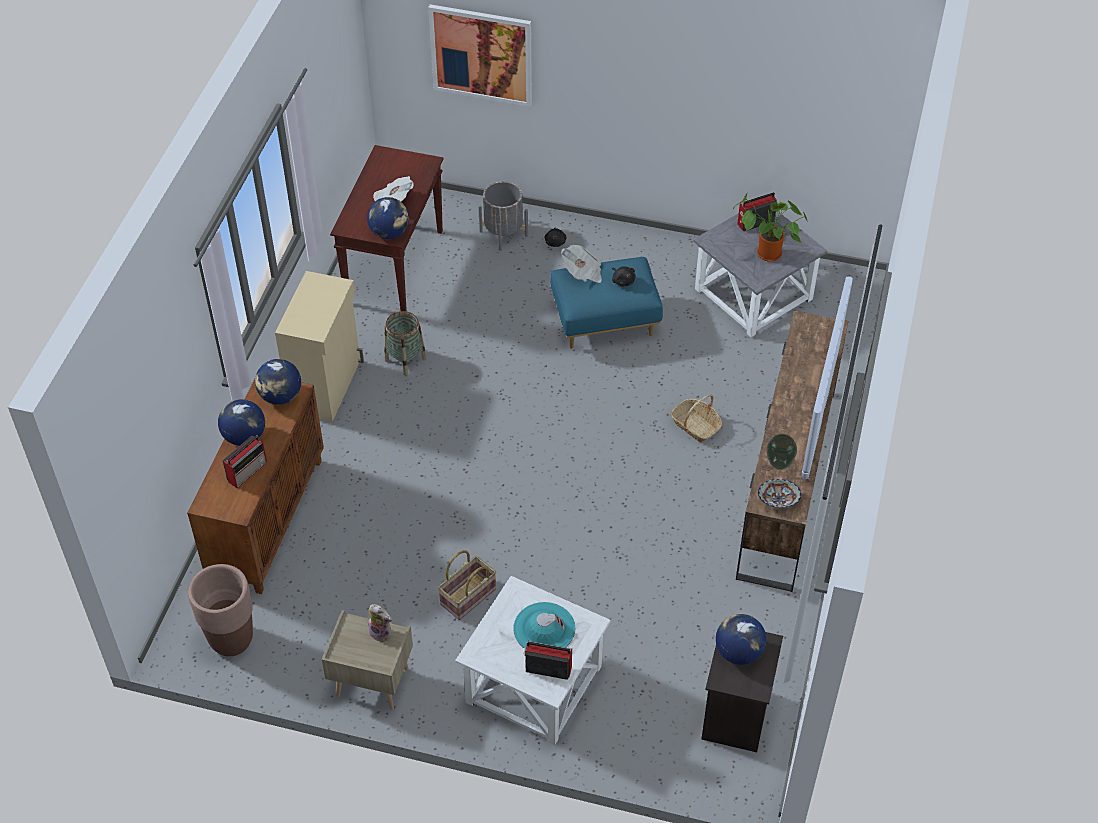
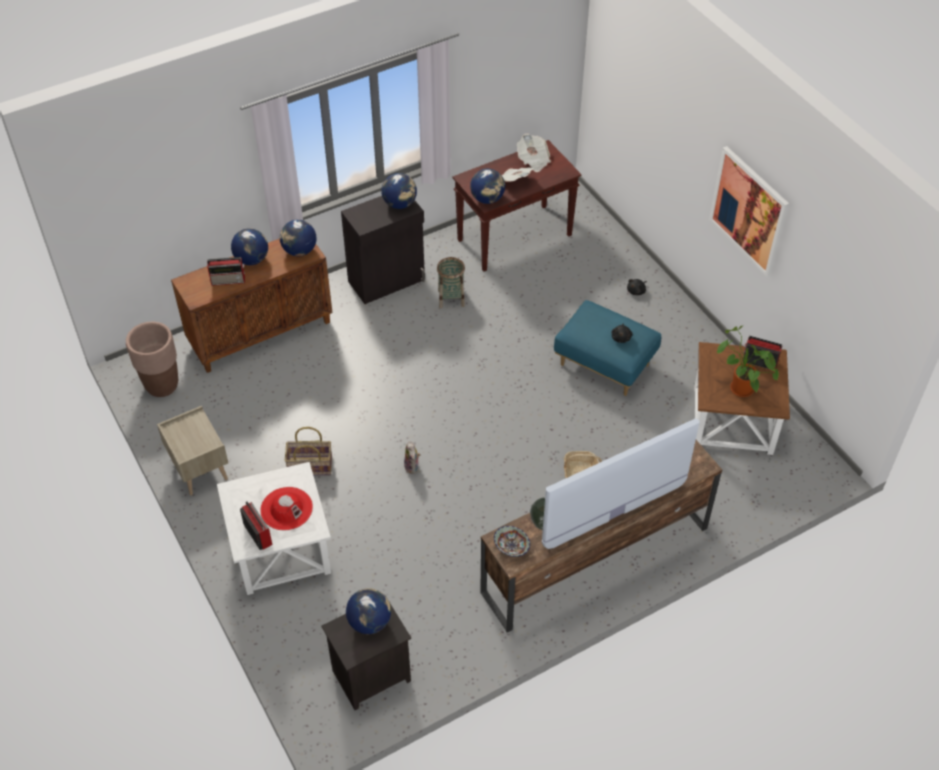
camera: 45 degrees right, 0 degrees up
(323, 288) = (400, 204): none -> globe
(327, 385) = (387, 281): beige cabinet -> black cabinet
(382, 632) = (206, 436): plush toy -> plush toy (412, 467)
(481, 54) = (643, 109): picture -> picture (749, 211)
(503, 233) = (609, 263): grey planter -> none
(544, 628) = (286, 508): turquoise hat -> red hat
(582, 273) = (600, 314): newspaper -> newspaper (533, 160)
(753, 295) = (731, 421): grey side table -> brown side table

